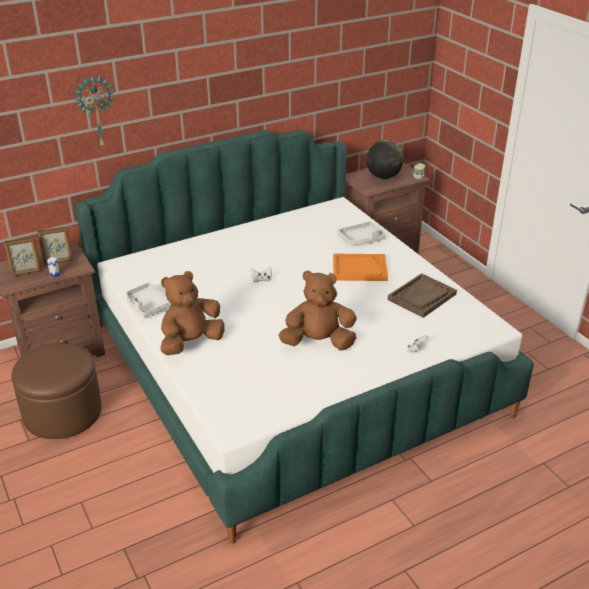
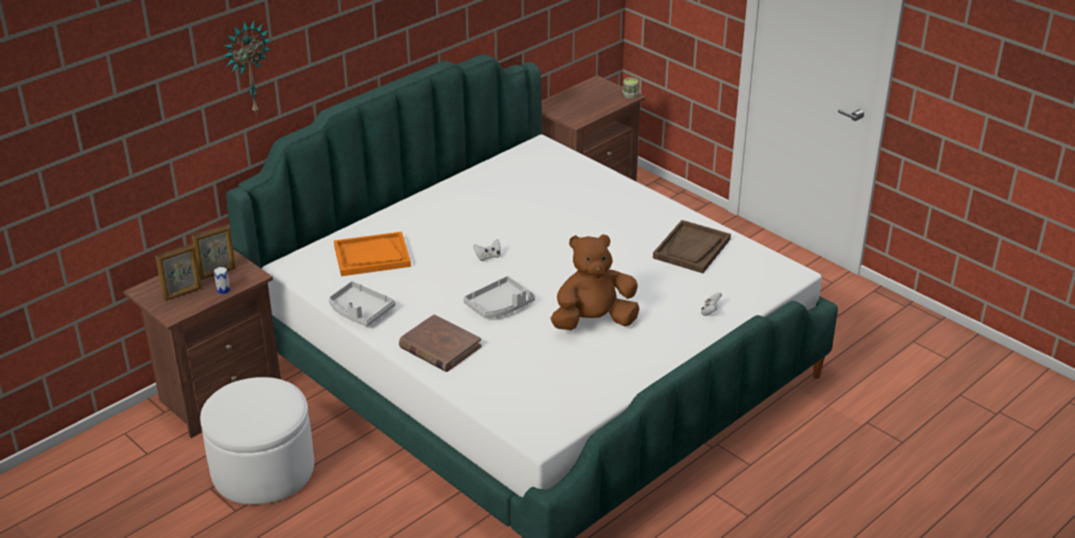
camera: 15 degrees left, 0 degrees up
(63, 412) = (263, 469): brown ottoman -> white ottoman
(191, 342) = (439, 347): brown plush toy -> brown book
(359, 269) = (603, 225): orange tray -> orange tray (372, 256)
(361, 239) = (589, 187): grey tray -> grey tray (500, 306)
(383, 177) = (586, 101): globe -> none

